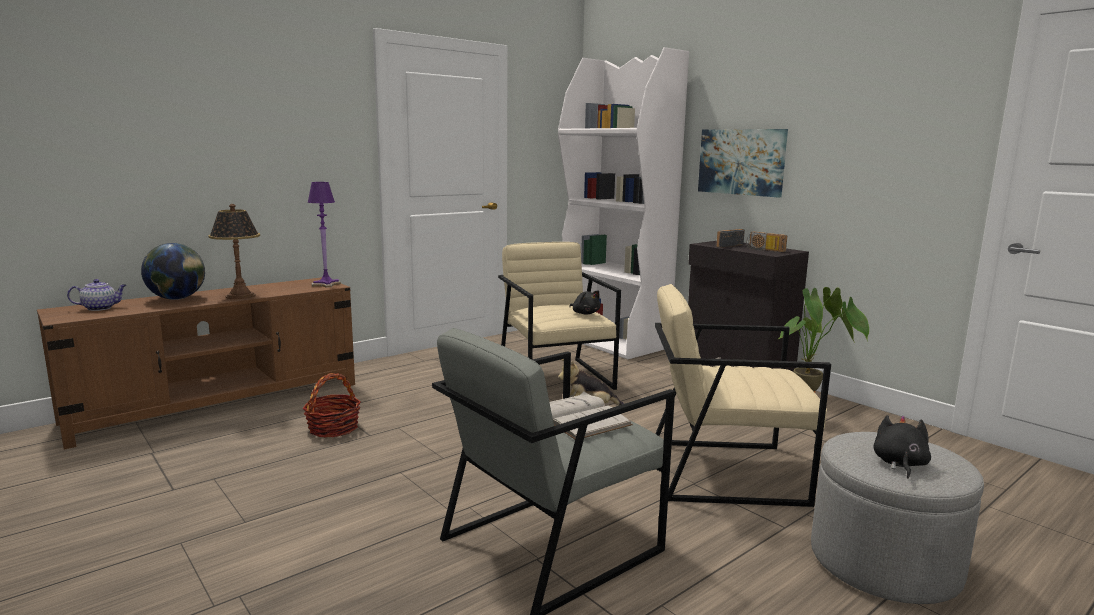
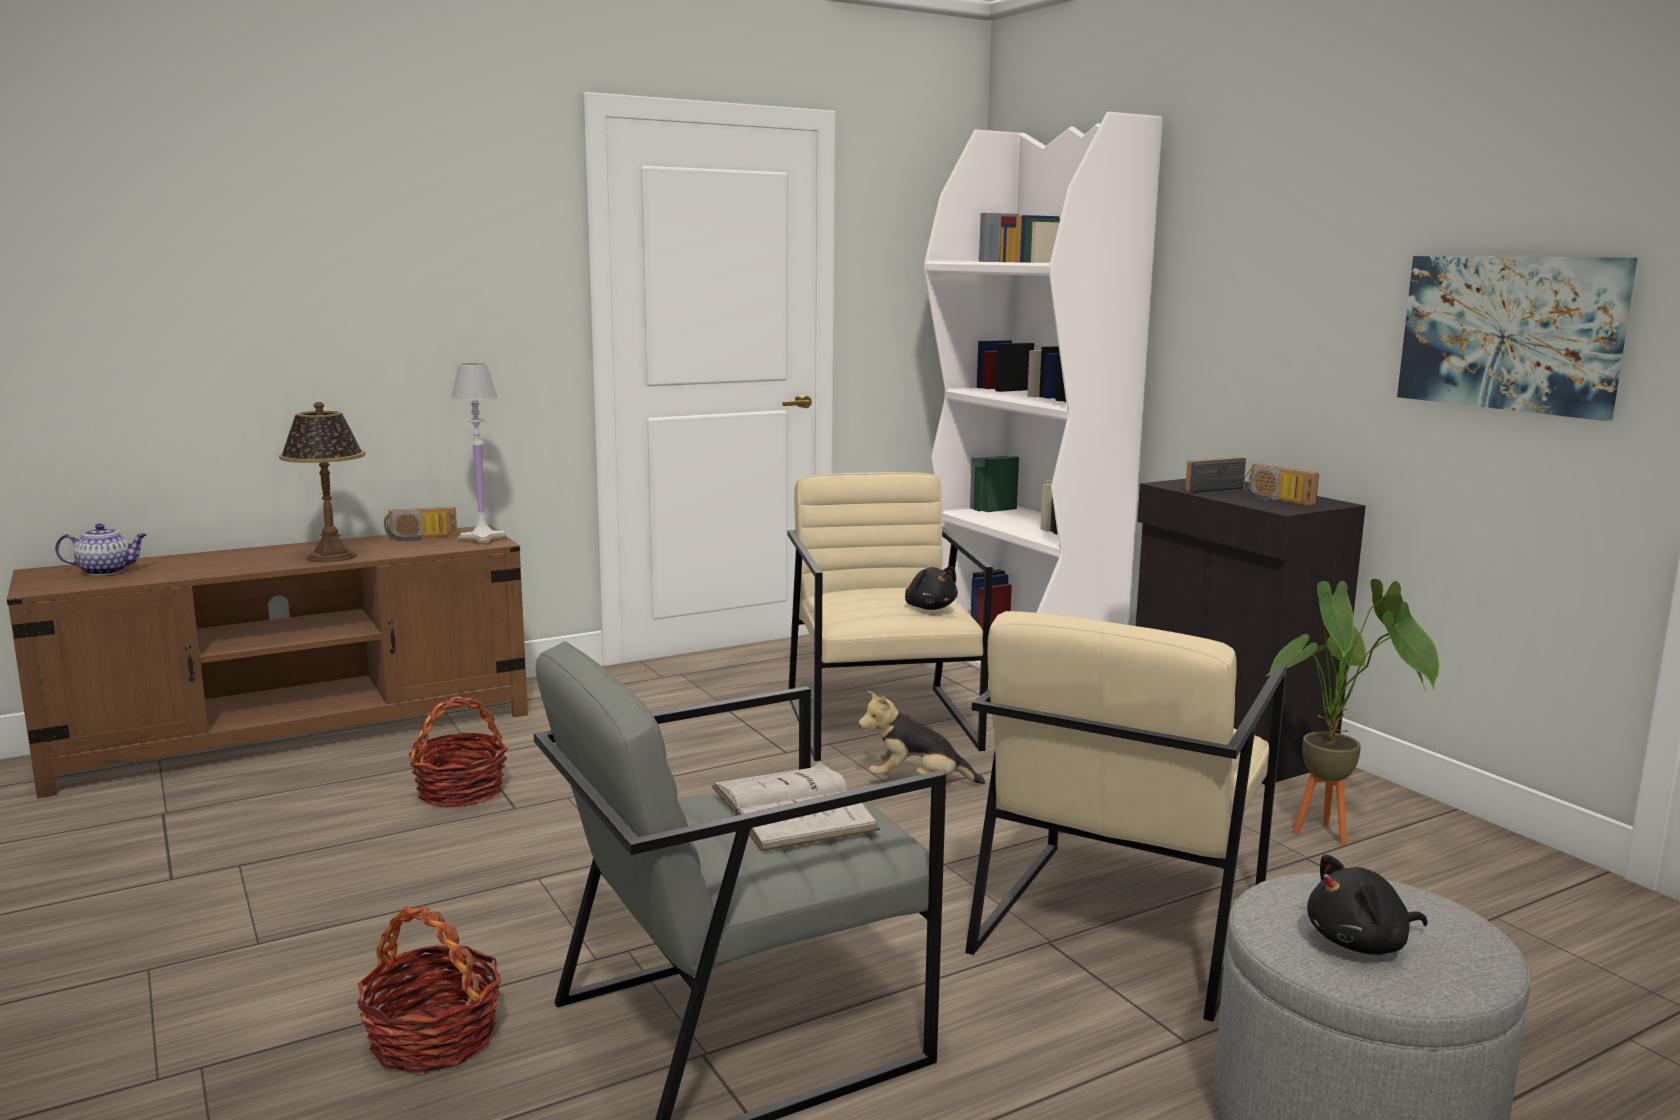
camera: 10 degrees right, 0 degrees up
(177, 299) = (230, 559): globe -> none
(289, 285) = (421, 538): none -> radio
(326, 284) = (482, 540): purple table lamp -> white table lamp
(377, 565) = (433, 1039): none -> basket
(725, 471) = (1119, 923): beige armchair -> beige armchair turned 75 degrees counterclockwise
(741, 162) = (1251, 328): picture -> picture (1511, 333)
(899, 464) = (1361, 943): black plush toy -> black plush toy turned 135 degrees counterclockwise

